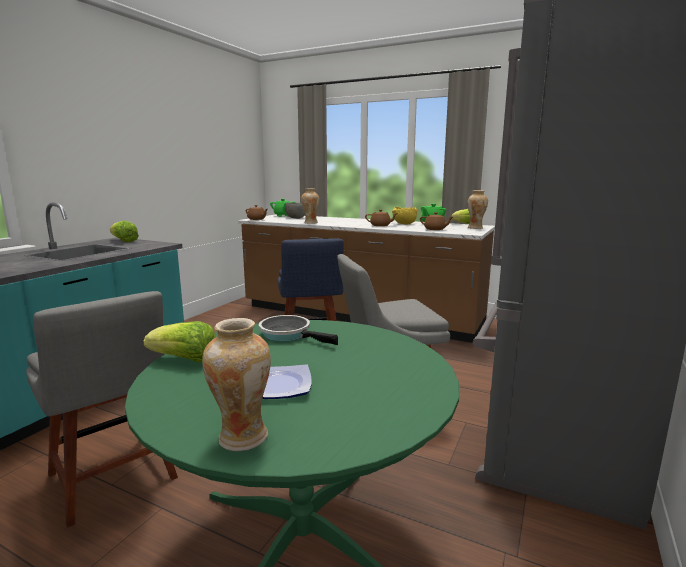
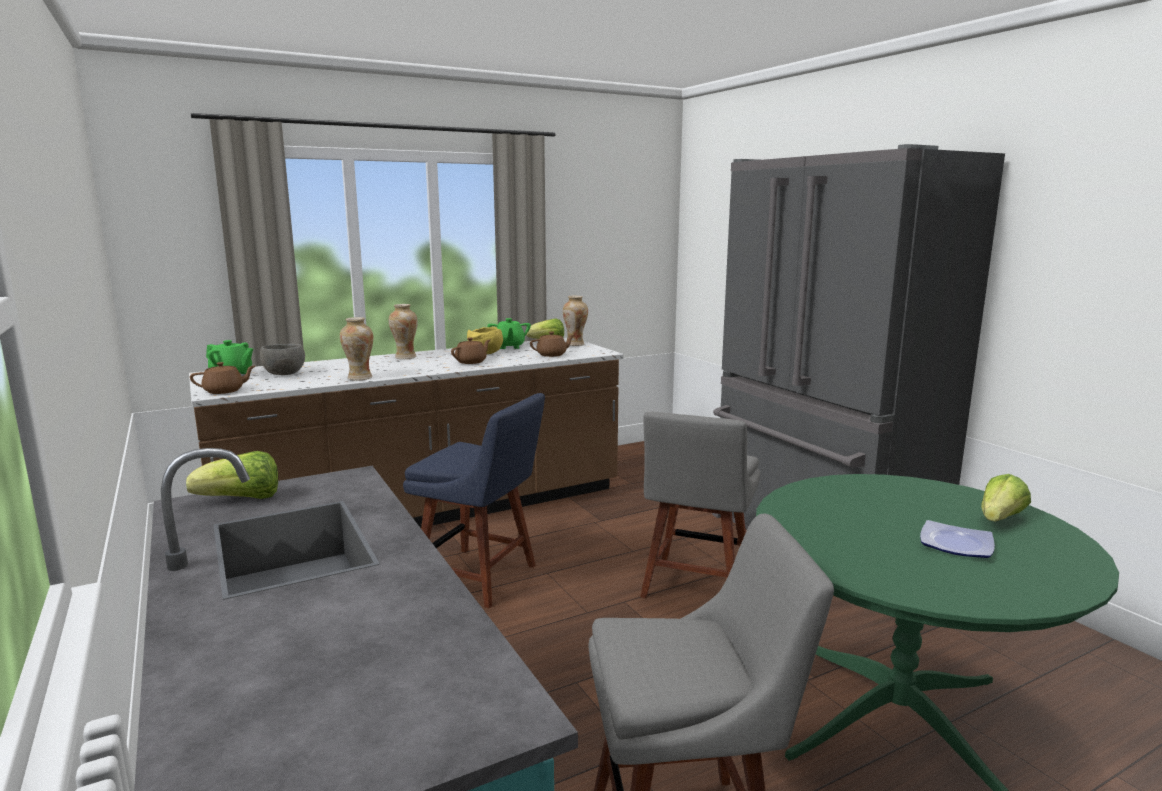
camera: 55 degrees left, 0 degrees up
(185, 360) = (861, 573): lettuce -> lettuce (1000, 519)
(242, 437) = (1058, 576): vase -> vase (405, 357)
(289, 335) = (813, 513): frying pan -> none

